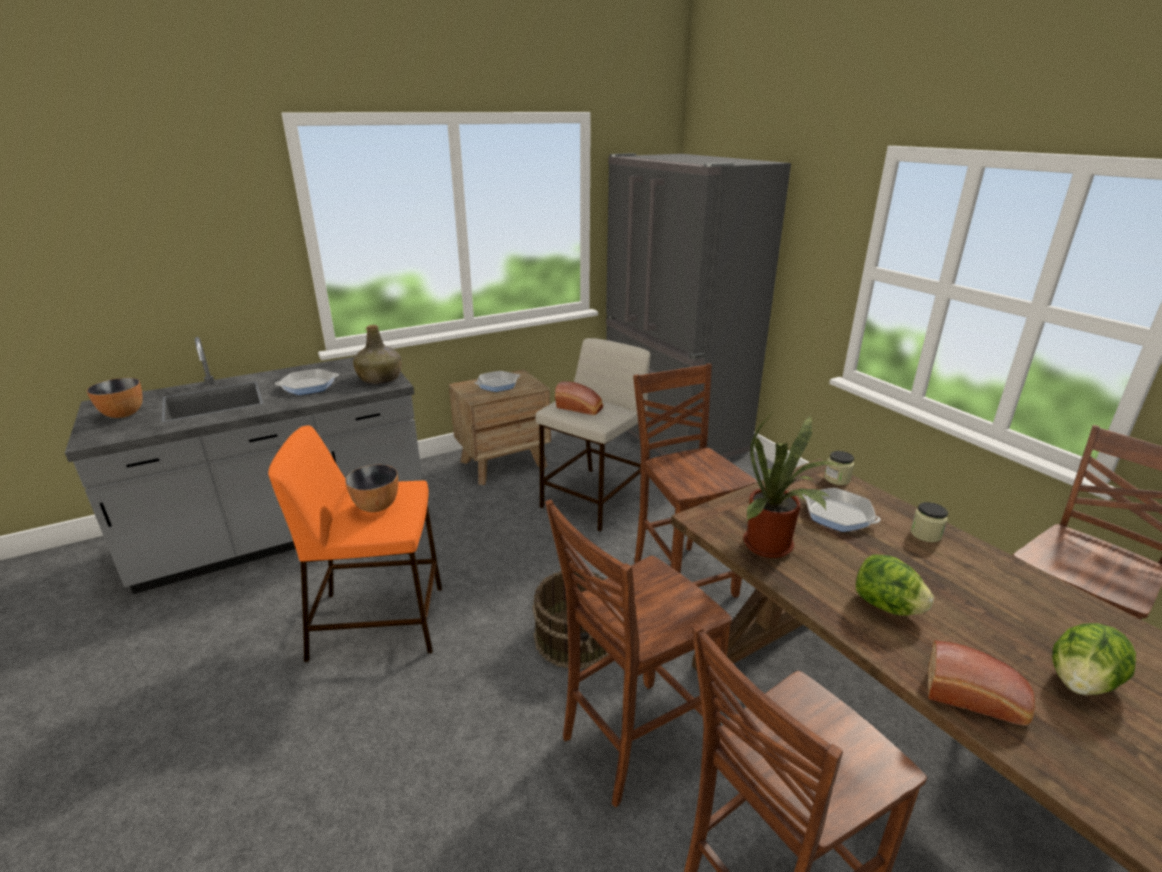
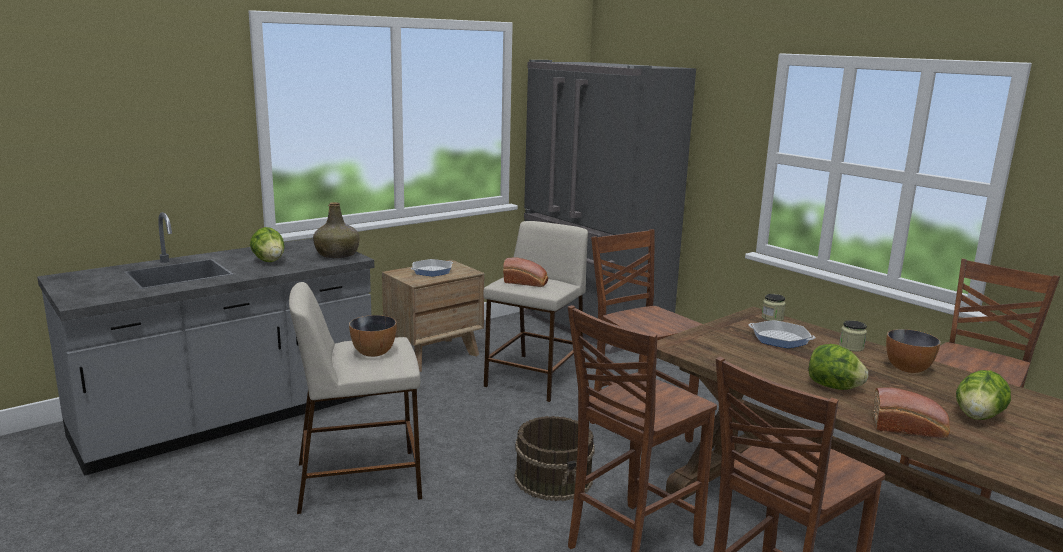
camera: 10 degrees left, 10 degrees down
(123, 414) = (94, 284): bowl -> bowl (907, 369)
(308, 386) = (269, 261): frying pan -> lettuce
(380, 621) = (360, 480): orange stool -> beige stool
(773, 547) = (736, 359): potted plant -> none

